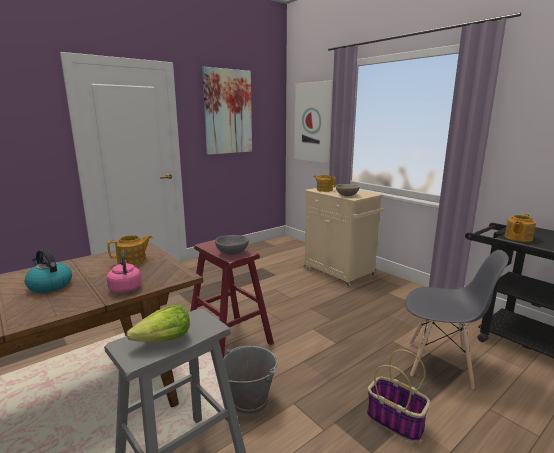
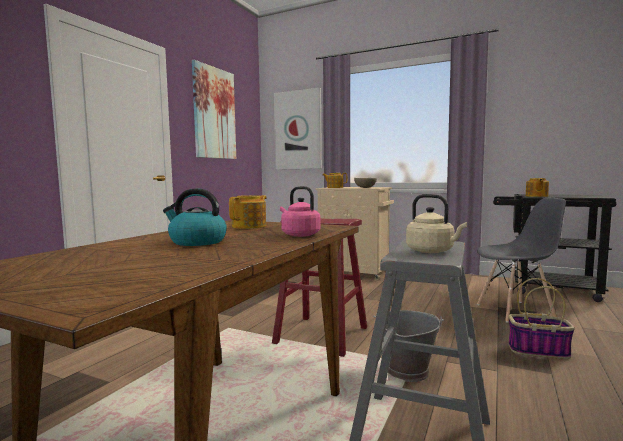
camera: 25 degrees left, 10 degrees down
(164, 340) = (432, 251): lettuce -> beige kettle
(232, 253) = (336, 220): grey bowl -> none

